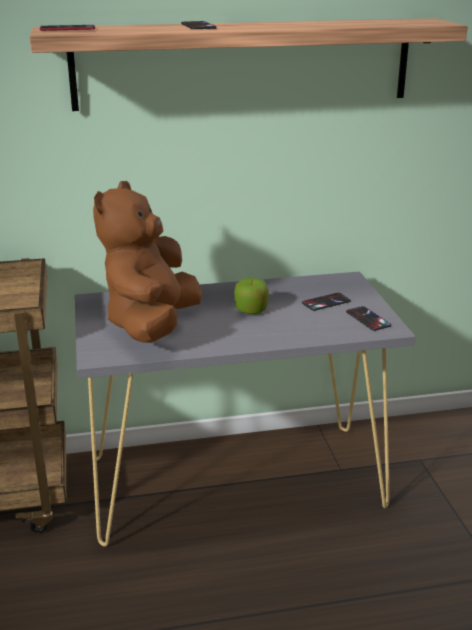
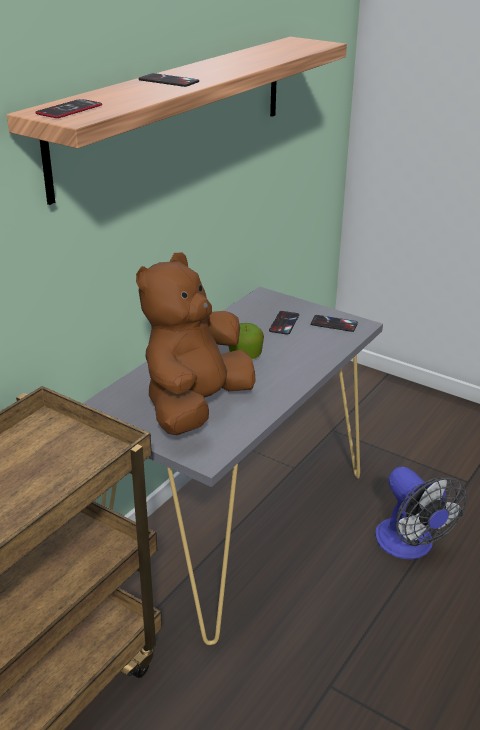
camera: 45 degrees left, 5 degrees up
(152, 325) = (195, 406): brown plush toy -> brown plush toy turned 60 degrees clockwise
(353, 587) = (410, 546): none -> fan

